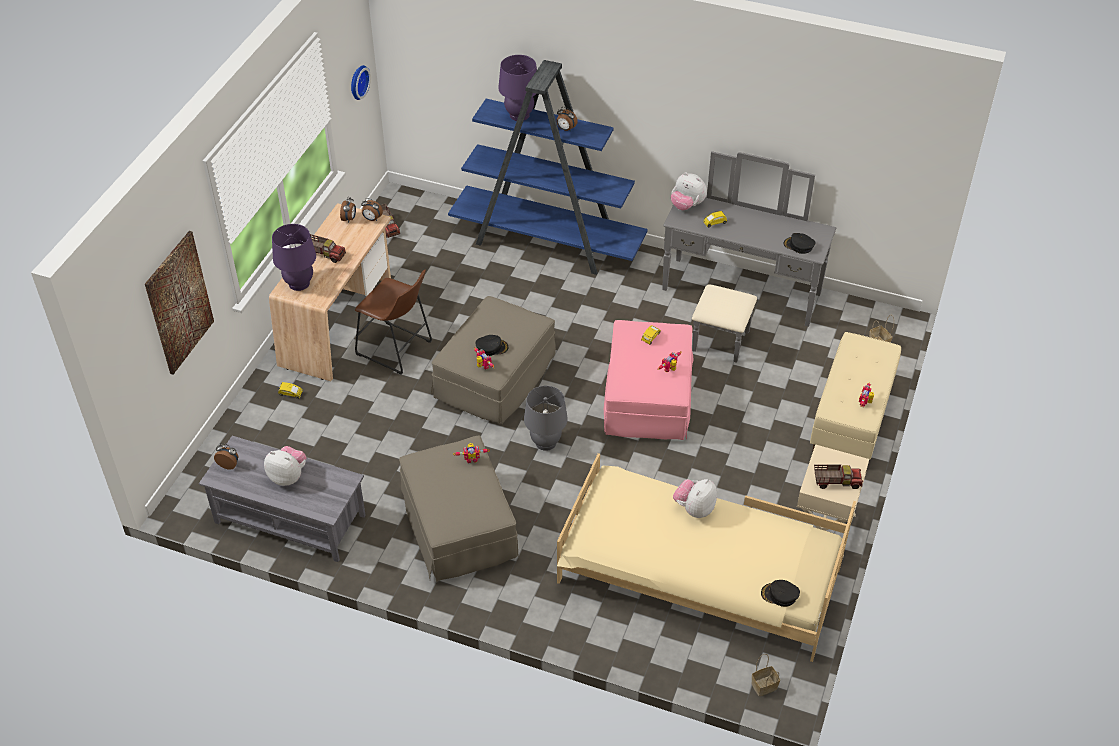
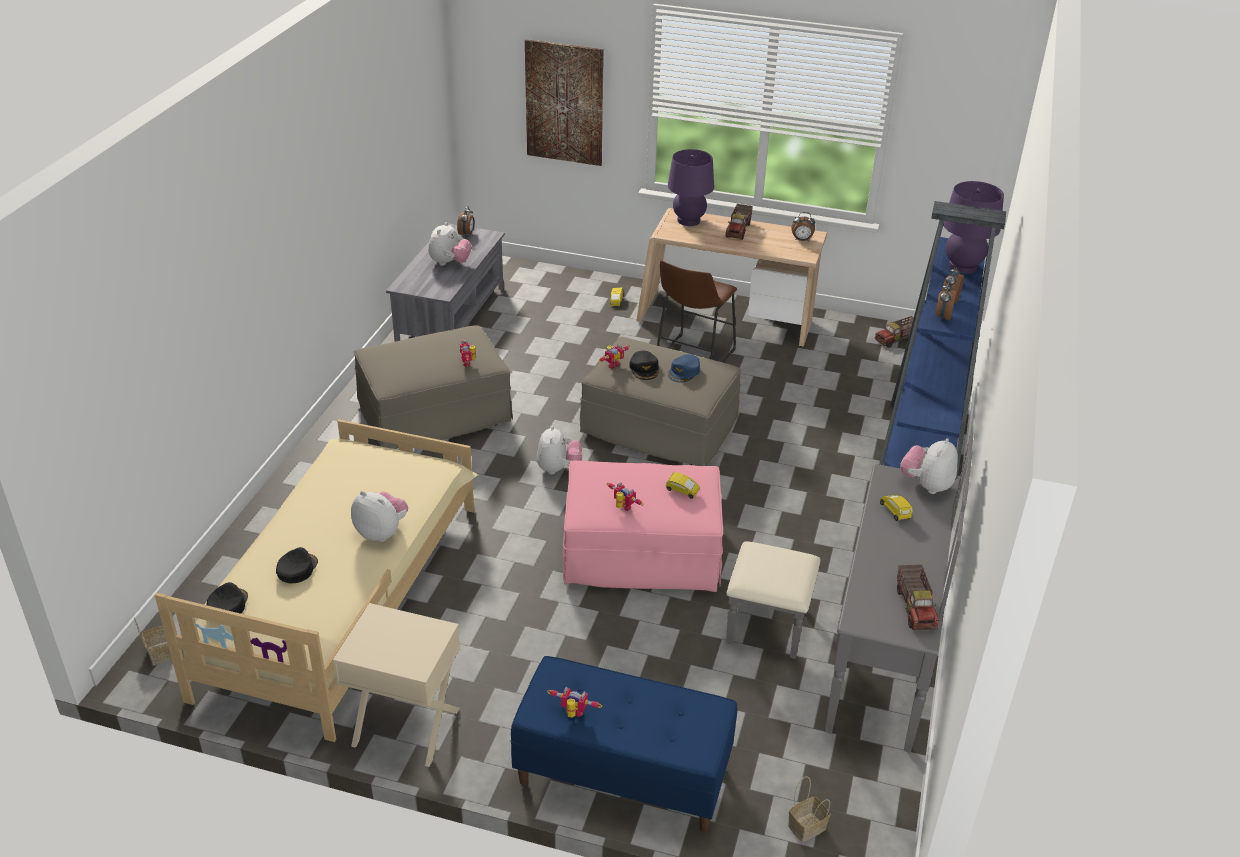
camera: 85 degrees right, 10 degrees down
(357, 82) = (963, 161): wall clock -> none
(372, 219) = (806, 253): alarm clock -> alarm clock (942, 317)
(499, 324) = (684, 372): none -> blue cap
(545, 442) = (558, 469): grey table lamp -> plush toy
(798, 245) = (872, 602): black cap -> black cap (297, 569)
(836, 482) = (383, 642): toy truck -> toy truck (915, 607)
(851, 420) = (622, 775): beige bench -> blue bench

